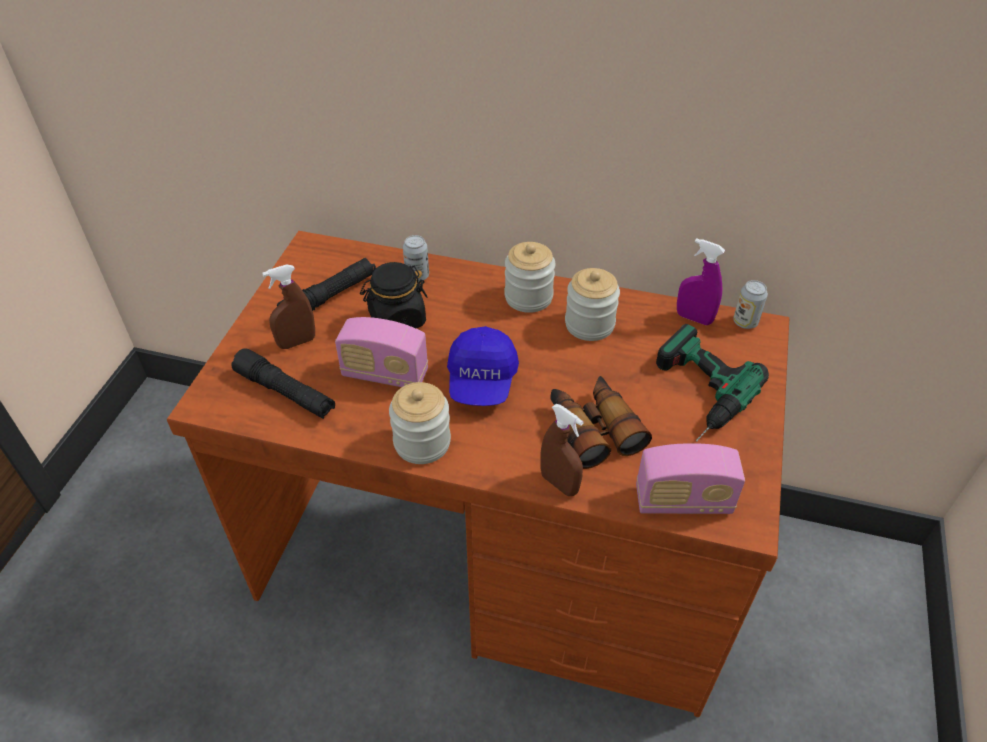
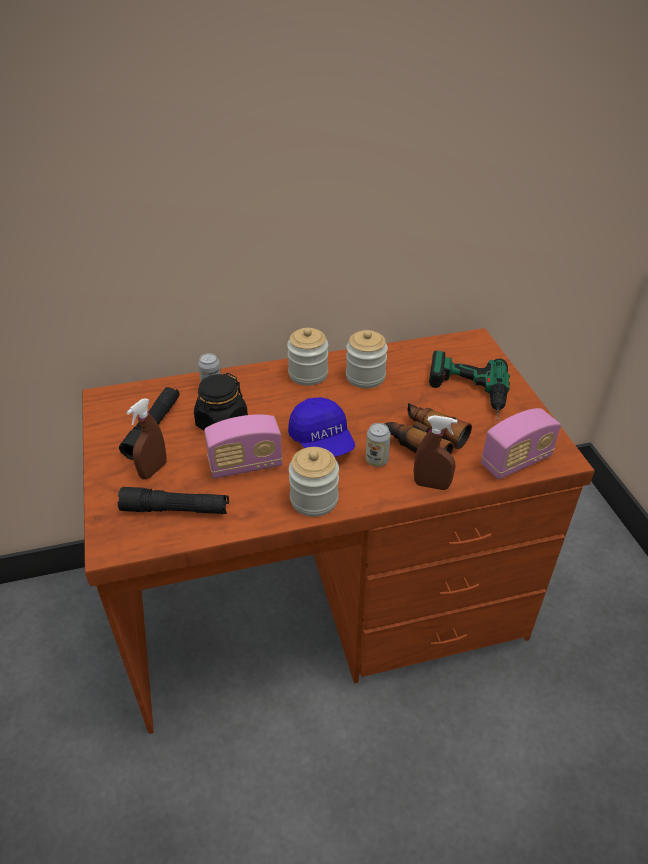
camera: 30 degrees left, 5 degrees down
(694, 318) = (429, 349): purple spray bottle -> none
(745, 322) = (462, 340): can -> can (376, 460)

